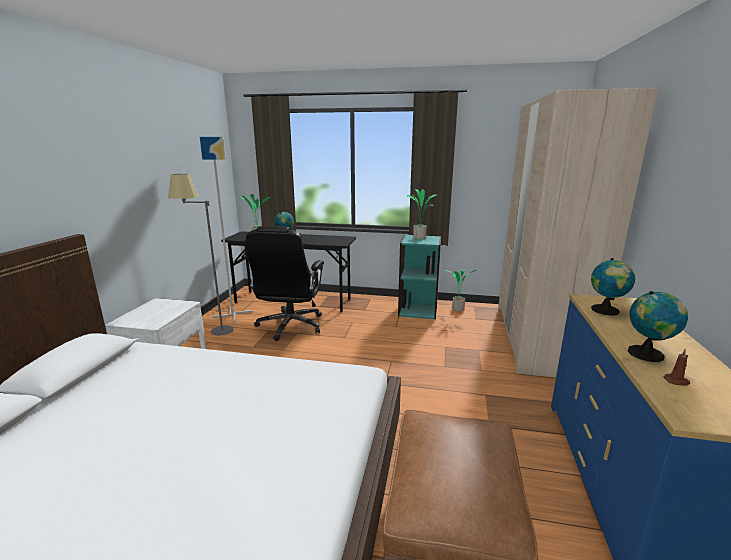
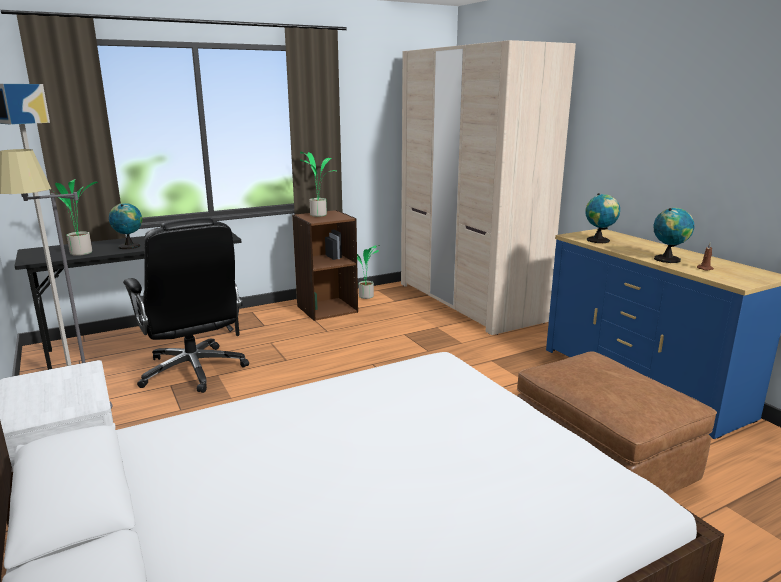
camera: 40 degrees left, 0 degrees up
(418, 310) = (327, 309): turquoise bookcase -> brown bookcase

